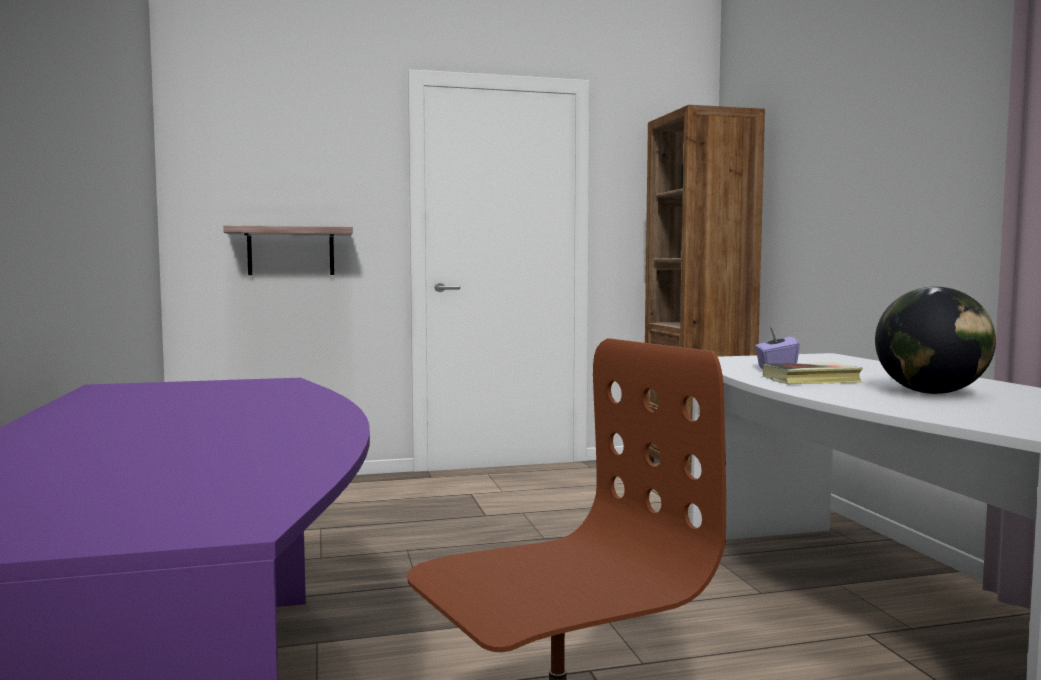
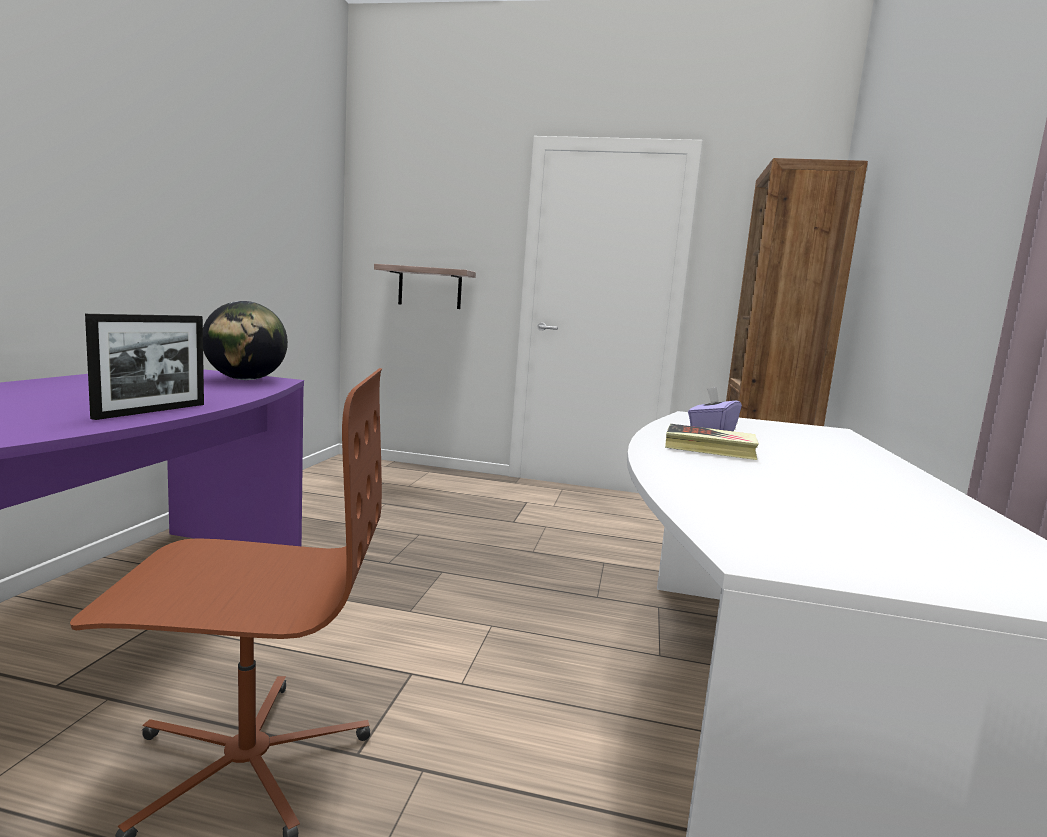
camera: 25 degrees right, 5 degrees up
(314, 426) = (152, 411): none -> picture frame
(931, 393) = (799, 485): globe -> globe (245, 379)

